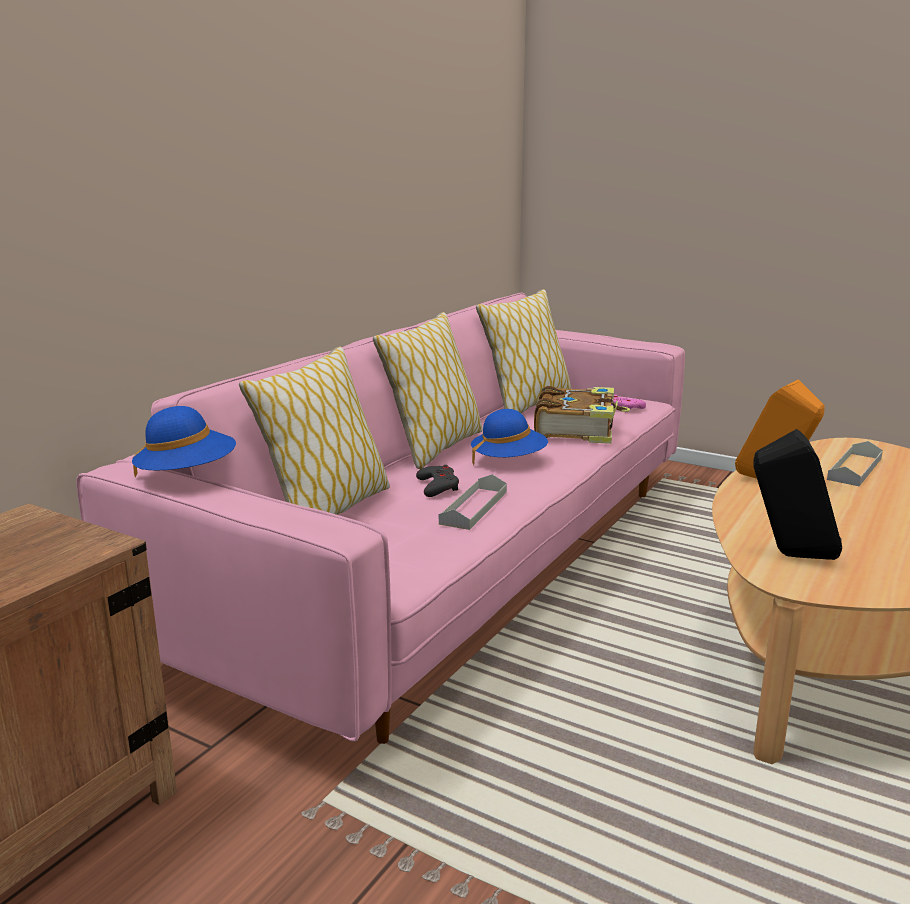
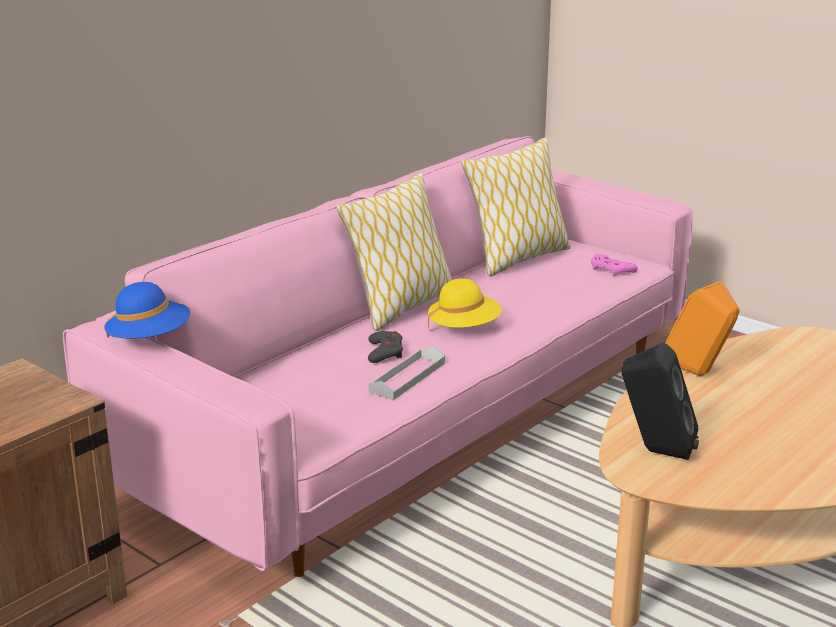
camera: 10 degrees right, 5 degrees up
(327, 511) = (277, 370): pillow -> none
(508, 461) = (464, 328): blue hat -> yellow hat
(577, 429) = (551, 294): book -> none
(854, 469) = (791, 365): grey tray -> none

